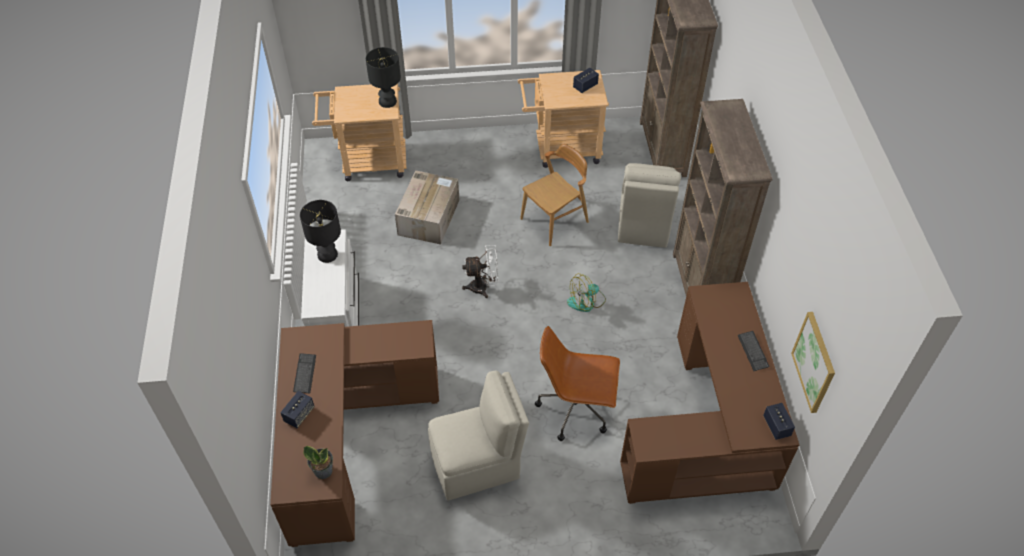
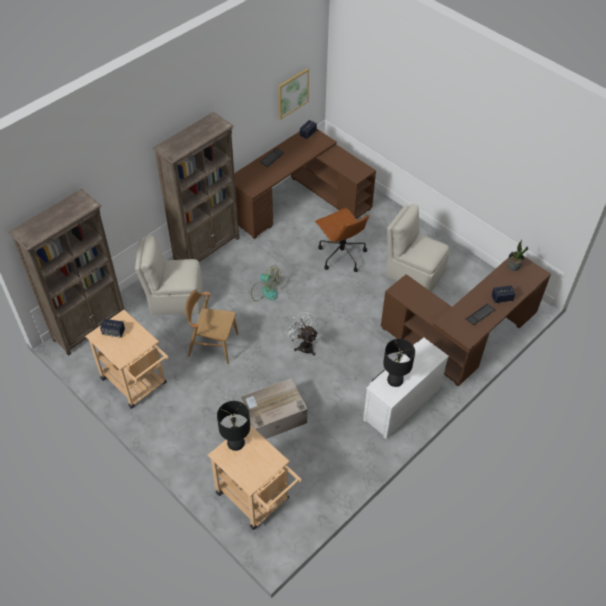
camera: 130 degrees left, 0 degrees up
(643, 223) = (175, 299): beige chair -> beige chair turned 150 degrees counterclockwise

